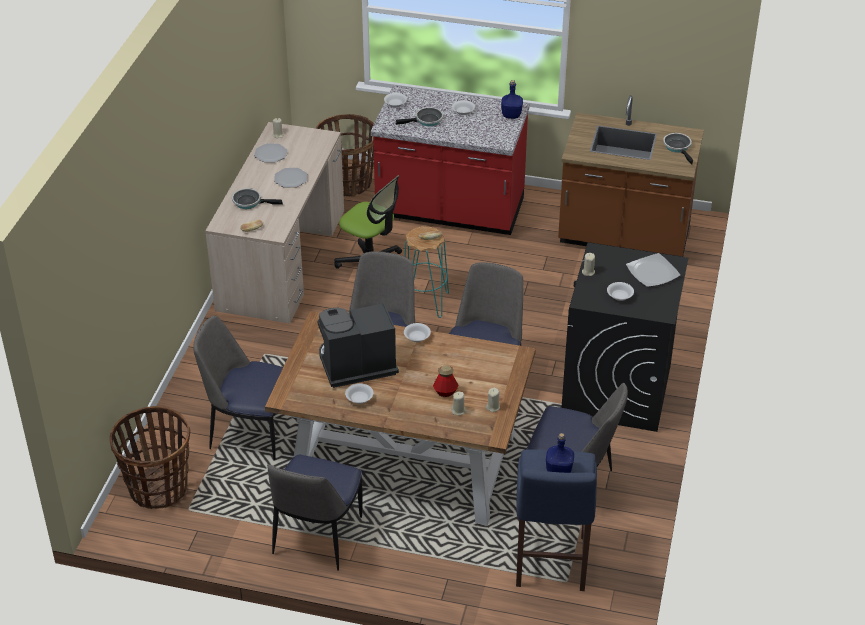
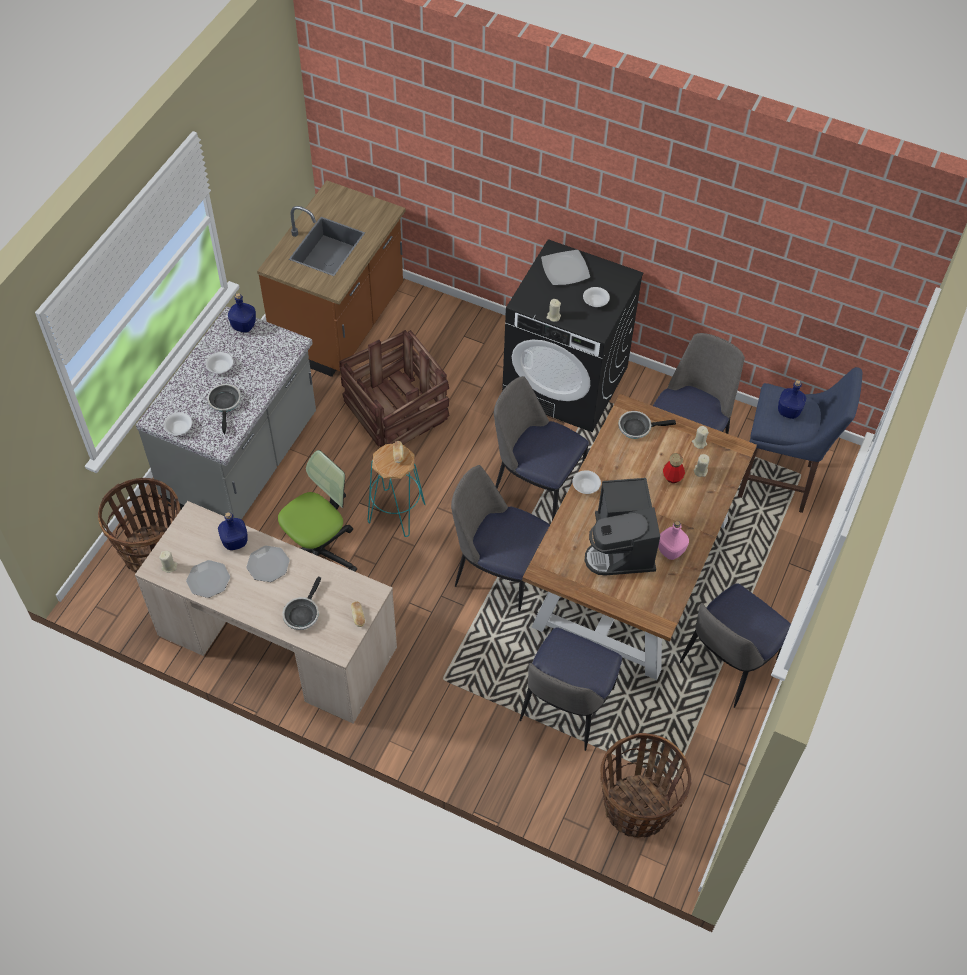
camera: 80 degrees left, 15 degrees up
(308, 159) = (235, 541): none -> blue bottle
(316, 538) = (727, 664): chair -> chair turned 105 degrees clockwise
(360, 398) = (671, 550): white bowl -> pink bottle
(450, 210) = (243, 461): red counter -> grey counter
(536, 285) = (395, 411): none -> crate
(678, 147) = (351, 206): frying pan -> frying pan (637, 427)

